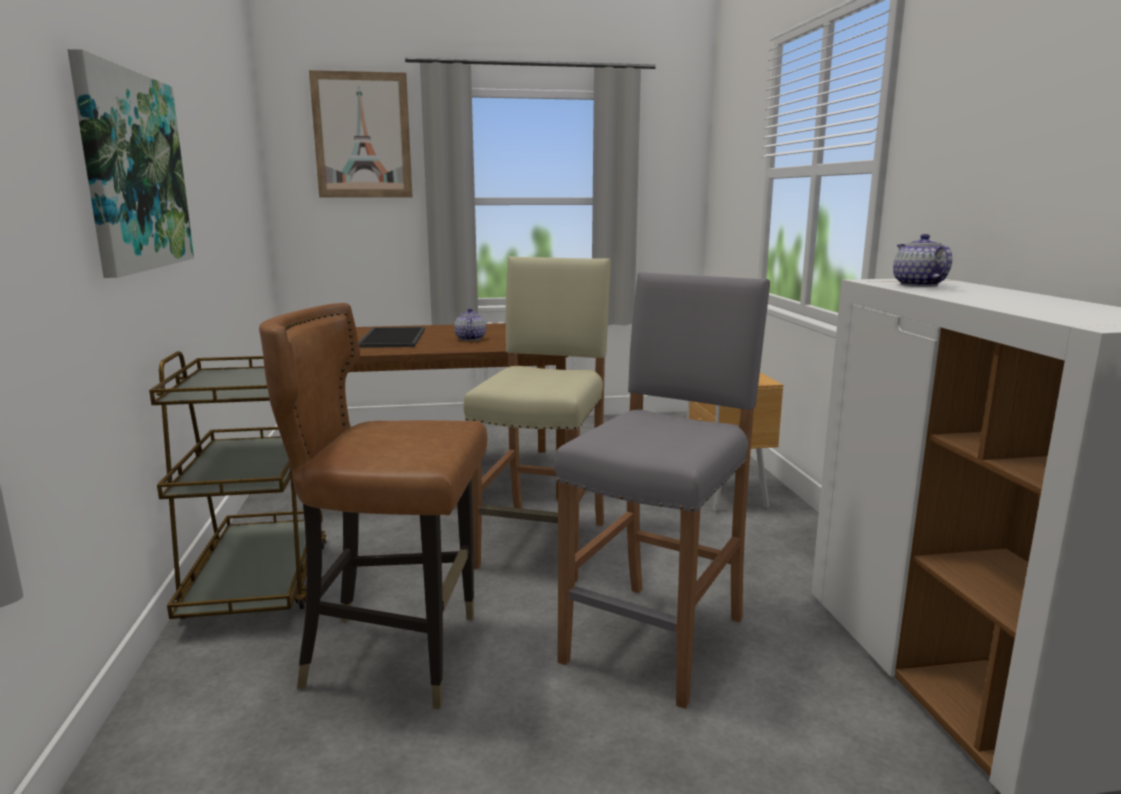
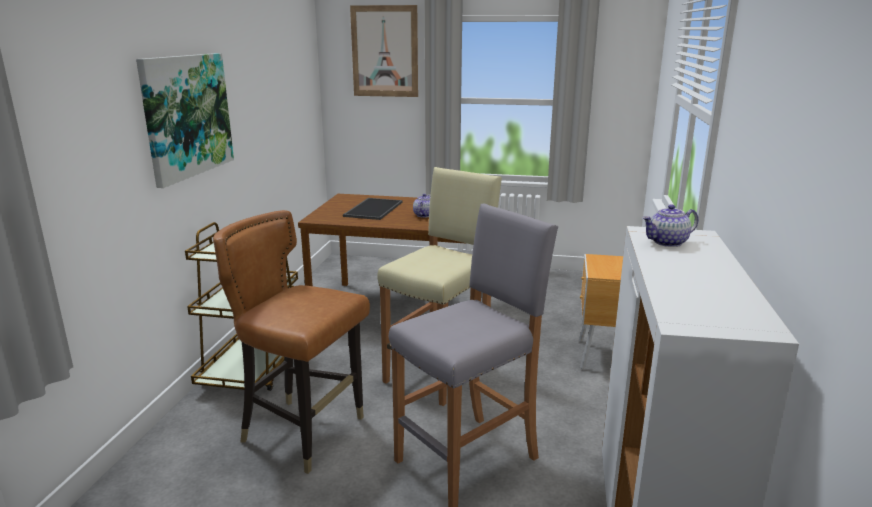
camera: 20 degrees right, 5 degrees up
(917, 285) = (667, 242): teapot -> teapot turned 120 degrees counterclockwise

